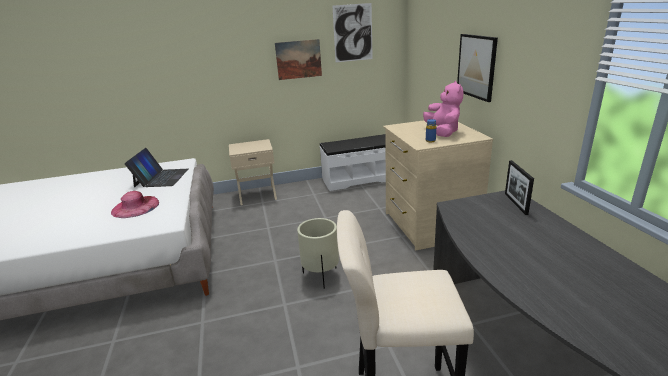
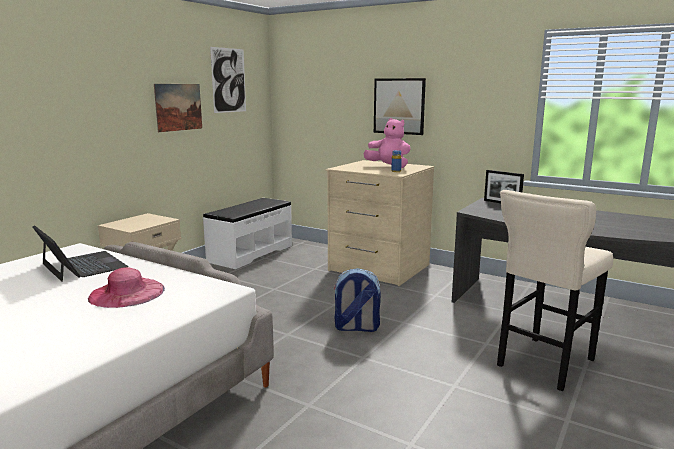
camera: 45 degrees left, 10 degrees down
(321, 276) = (356, 328): beige planter -> backpack

